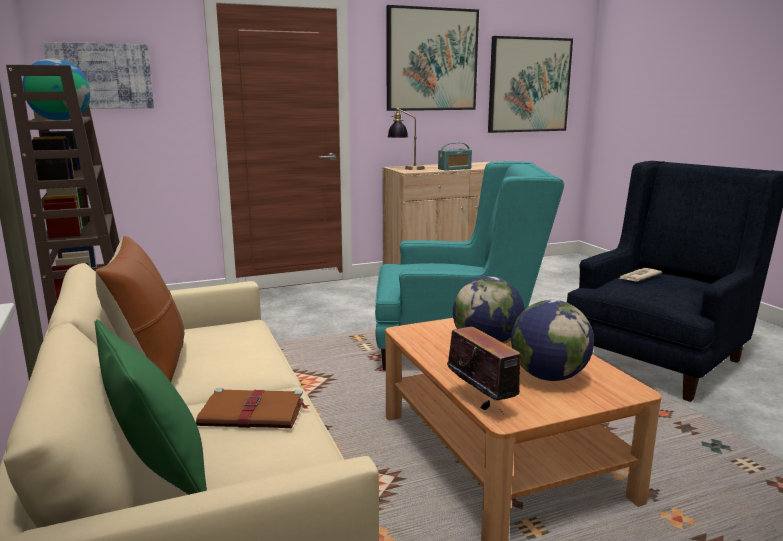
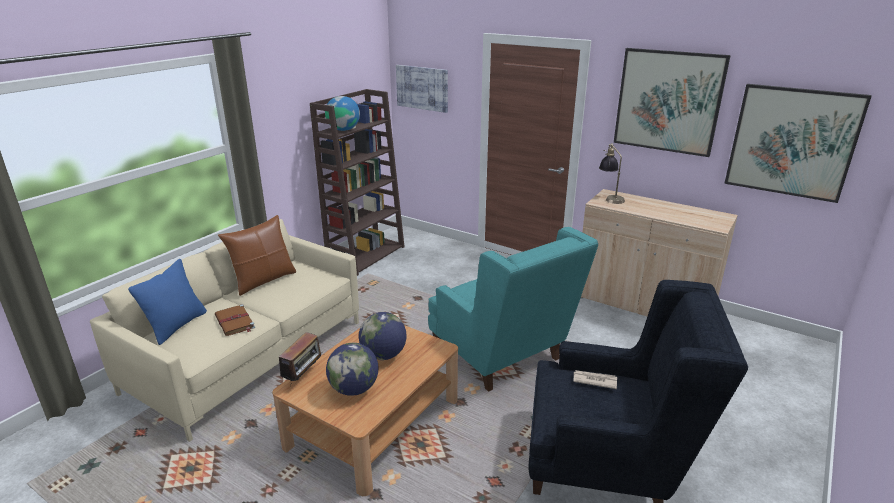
camera: 55 degrees right, 10 degrees up
(160, 476) = (176, 326): green pillow -> blue pillow
(454, 169) = (643, 212): radio -> none

